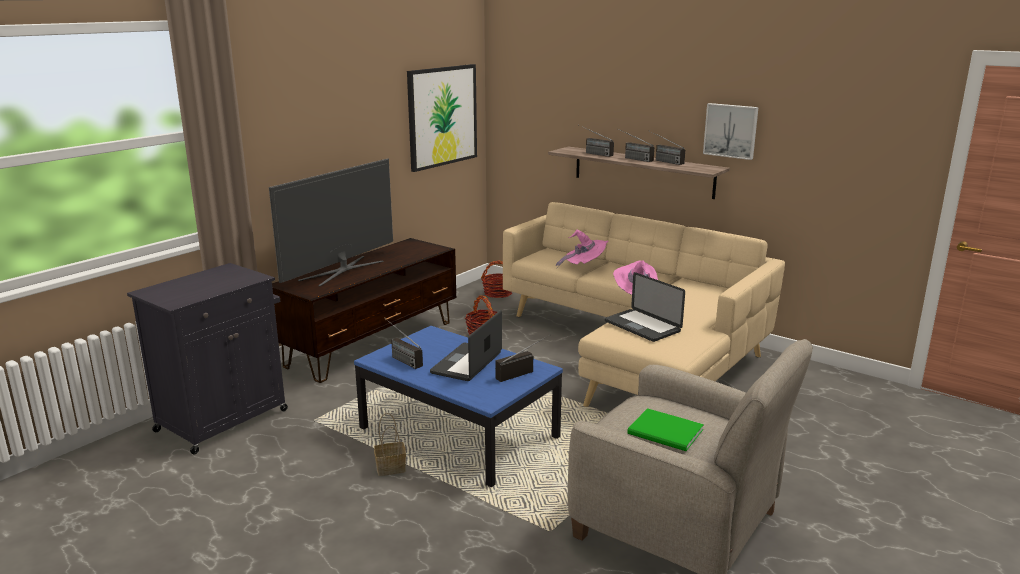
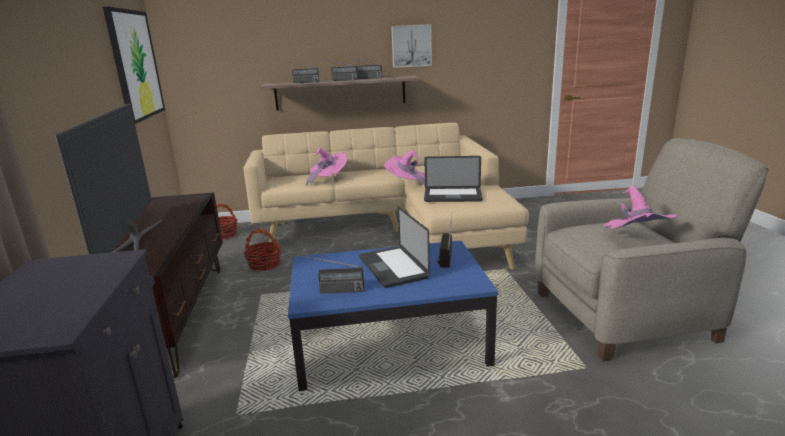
camera: 45 degrees left, 0 degrees up
(391, 467) = (395, 404): basket -> none
(666, 433) = (634, 240): green book -> pink hat

